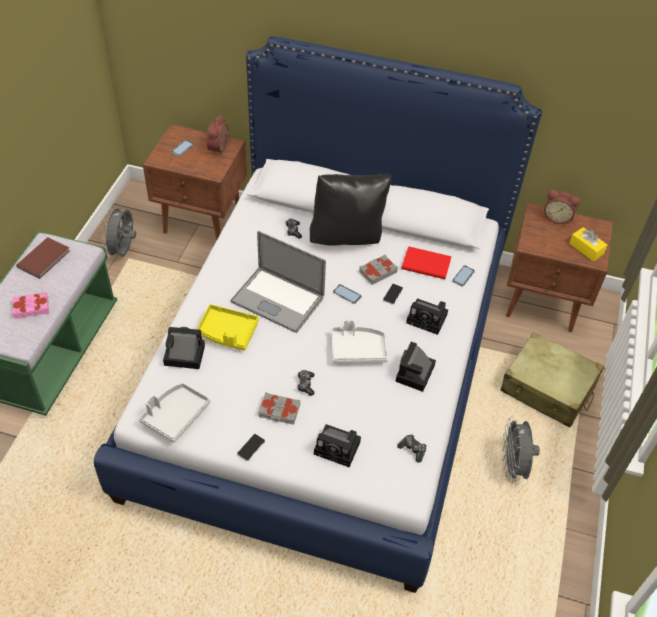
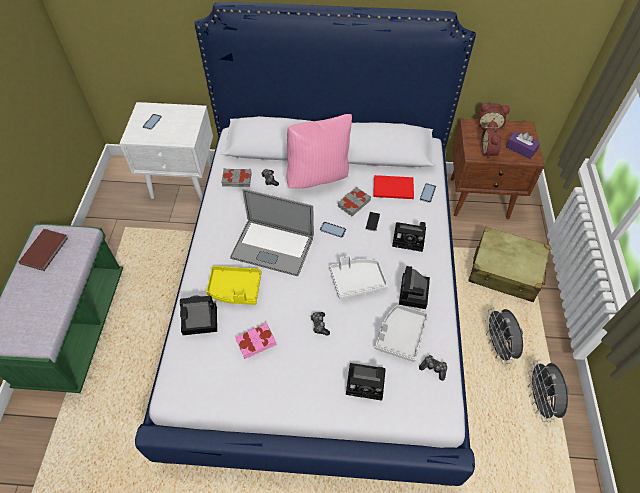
camera: 10 degrees left, 5 degrees up
(31, 307) = (41, 301): pink book -> pink book (256, 342)
(124, 251) = (119, 221): grey fan -> grey fan (539, 400)
(175, 415) = (205, 385): grey tray -> grey tray (400, 335)
(203, 221) = (183, 181): brown nightstand -> white nightstand
(220, 148) = (186, 116): alarm clock -> alarm clock (489, 151)
(251, 447) = (285, 401): phone -> none
(279, 411) = (302, 357): grey book -> grey book (237, 180)
(347, 237) = (318, 176): black pillow -> pink pillow
(586, 249) = (520, 149): yellow tissue box -> purple tissue box

